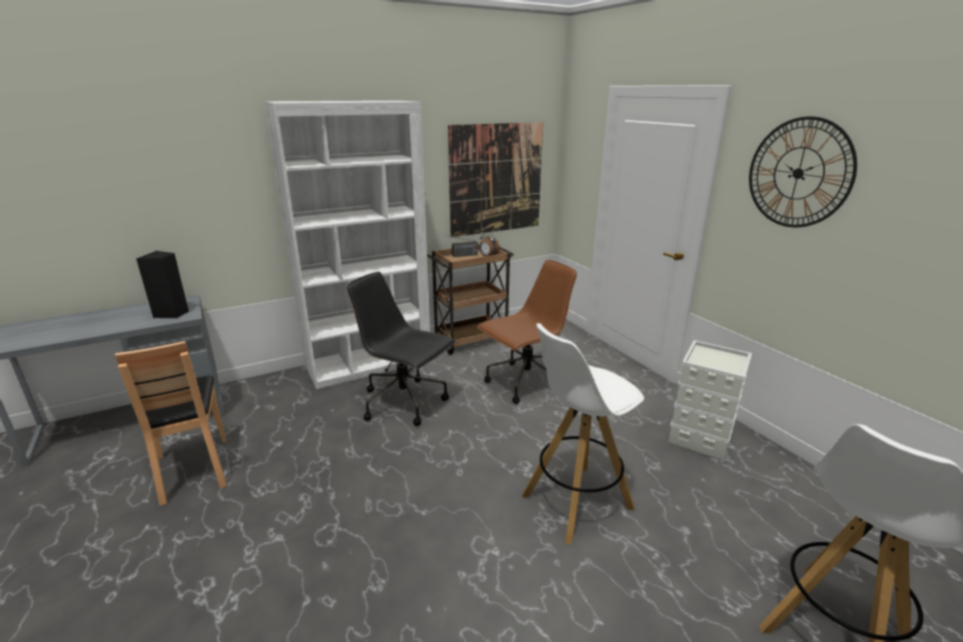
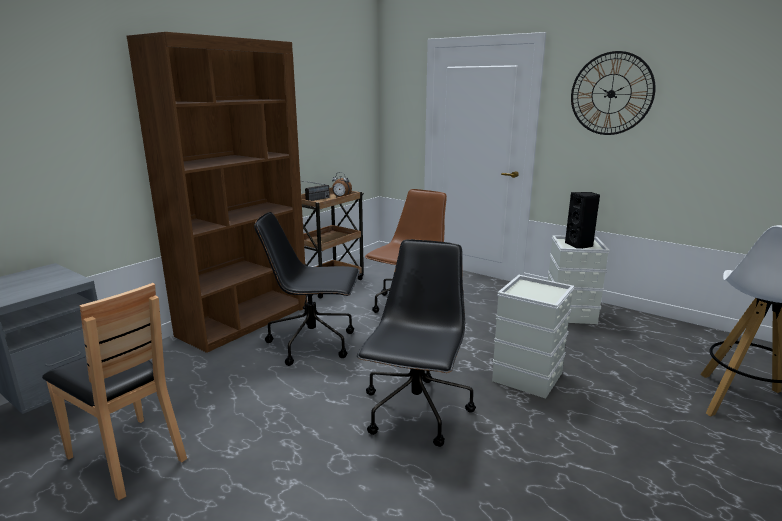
camera: 25 degrees left, 5 degrees down
(172, 314) = (46, 282): black speaker -> black speaker (579, 245)
(369, 364) = (245, 320): white bookcase -> brown bookcase
(431, 505) = (416, 412): none -> black office chair
(496, 179) = (333, 125): picture -> none
(575, 502) = (526, 377): white stool -> grey storage box

